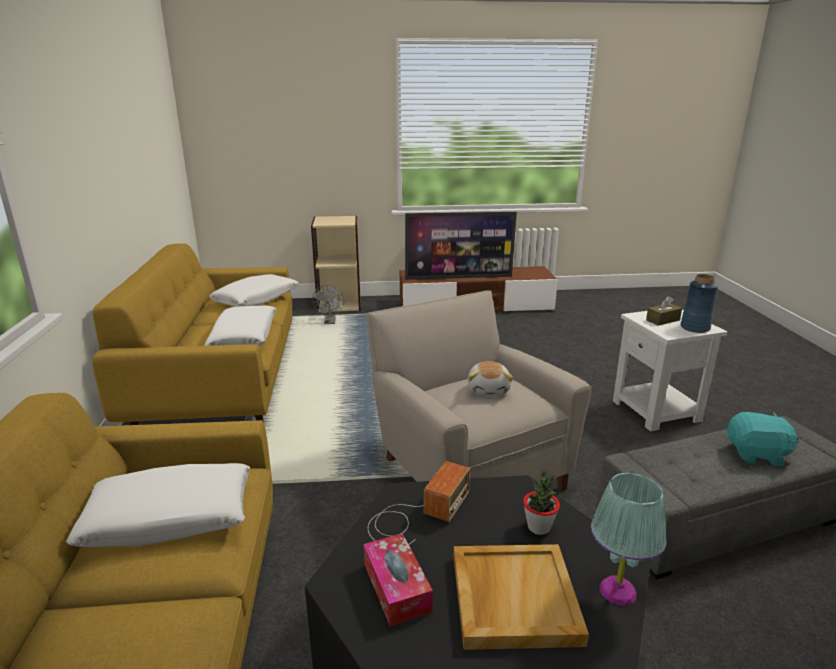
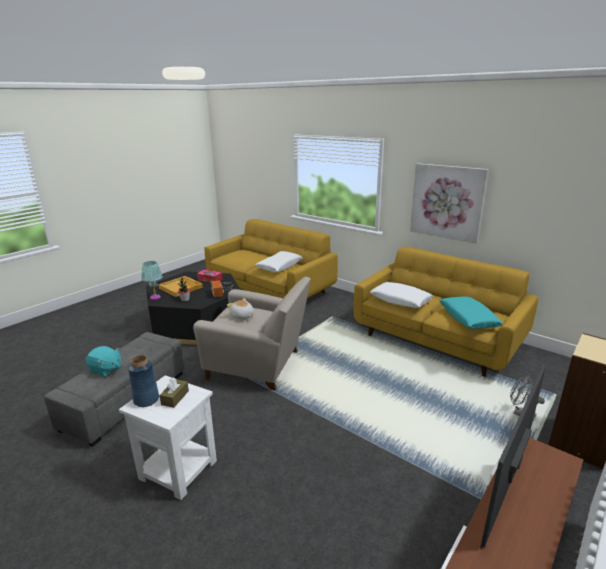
camera: 135 degrees right, 0 degrees up
(92, 188) = (447, 202): none -> picture
(256, 299) = (468, 318): white pillow -> turquoise pillow
(756, 455) = (106, 370): turquoise plush toy -> turquoise plush toy turned 120 degrees counterclockwise

